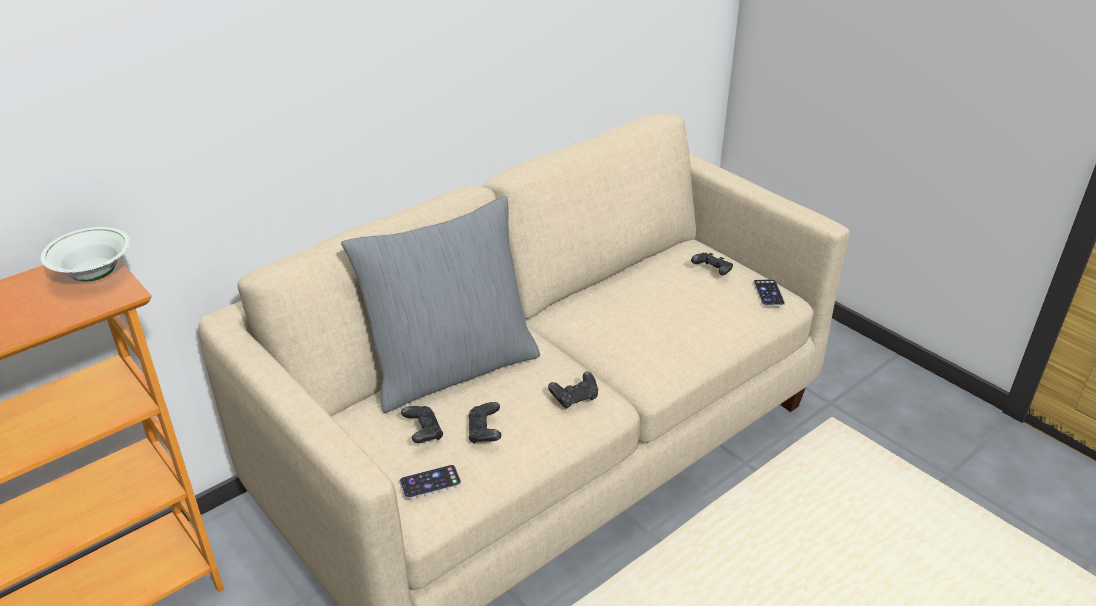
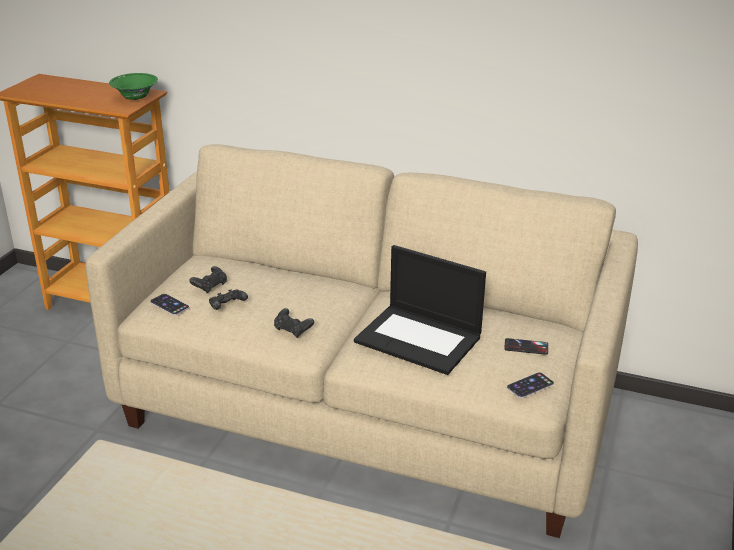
camera: 60 degrees right, 5 degrees down
(94, 275) = (135, 98): white bowl -> green bowl
(452, 368) = (284, 275): grey pillow -> none
(656, 322) = (420, 339): none -> laptop
(712, 271) = (526, 347): black game controller -> phone

